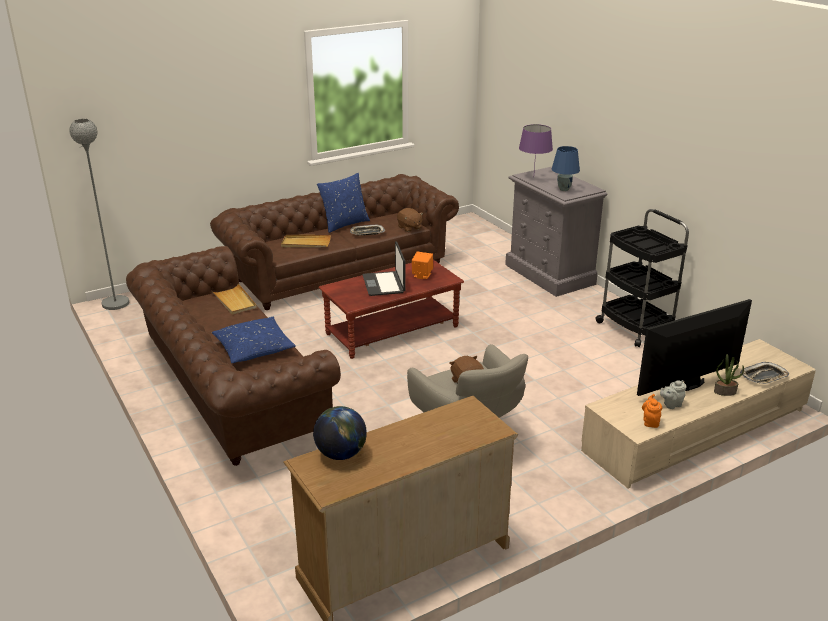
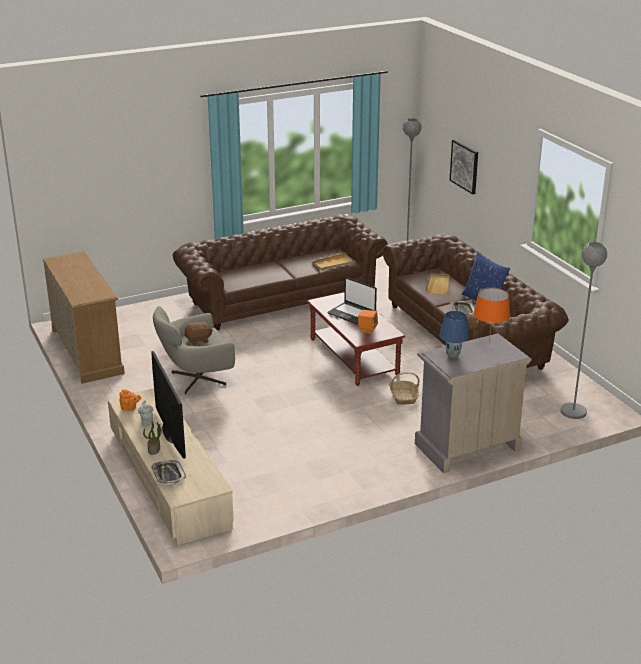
camera: 95 degrees right, 0 degrees up
(183, 135) = (464, 166): none -> picture
(254, 348) = (264, 272): blue pillow -> none
(341, 454) = (80, 262): globe -> none
(384, 284) = (352, 314): laptop -> laptop turned 135 degrees counterclockwise
(473, 302) = (403, 397): none -> basket
(476, 233) = (573, 412): none -> grey floor lamp
(533, 177) = (489, 343): purple table lamp -> orange table lamp
(635, 328) = (344, 480): black cart -> none

